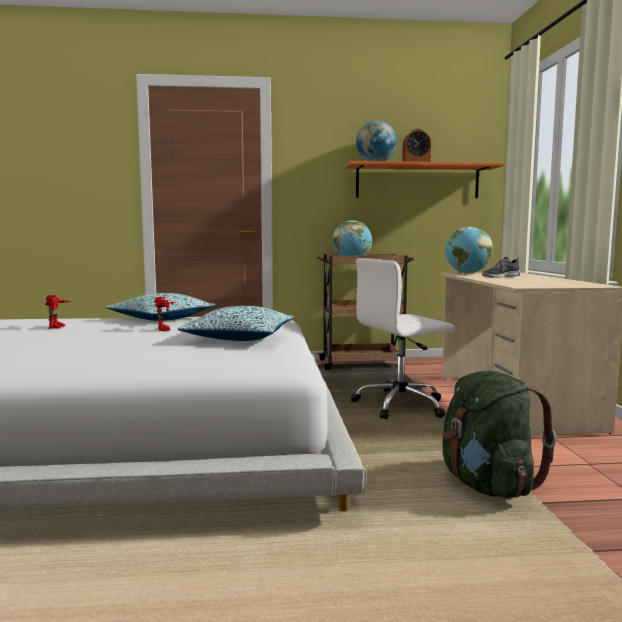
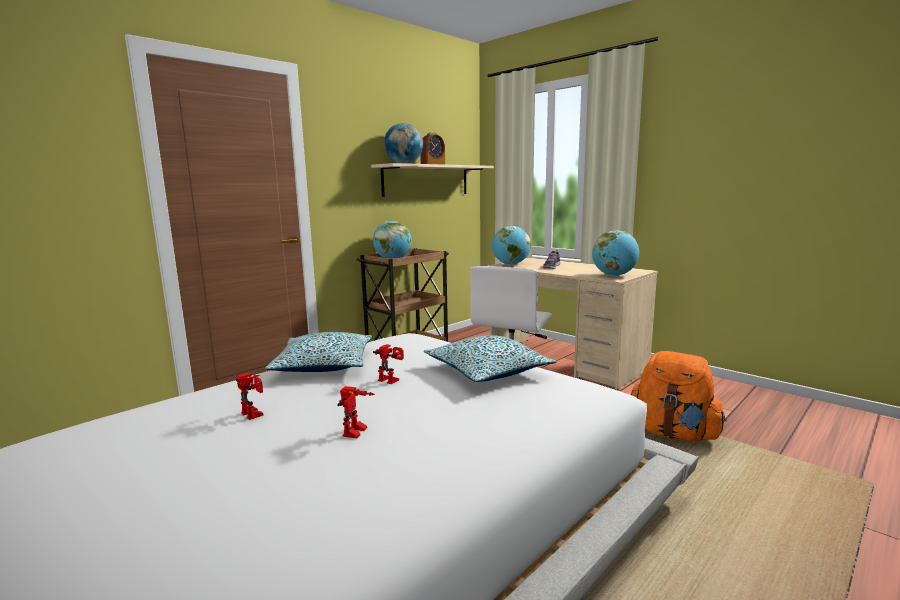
camera: 40 degrees left, 5 degrees up
(65, 342) = (357, 433): none -> toy robot
(417, 182) = (426, 180): orange shelf -> beige shelf
(487, 485) = (673, 433): green backpack -> orange backpack
(538, 285) = (614, 275): none -> globe

